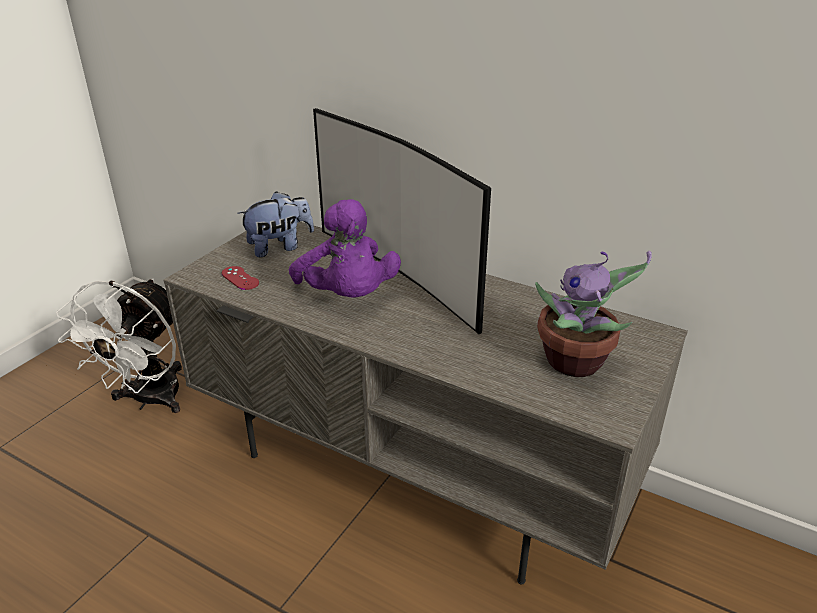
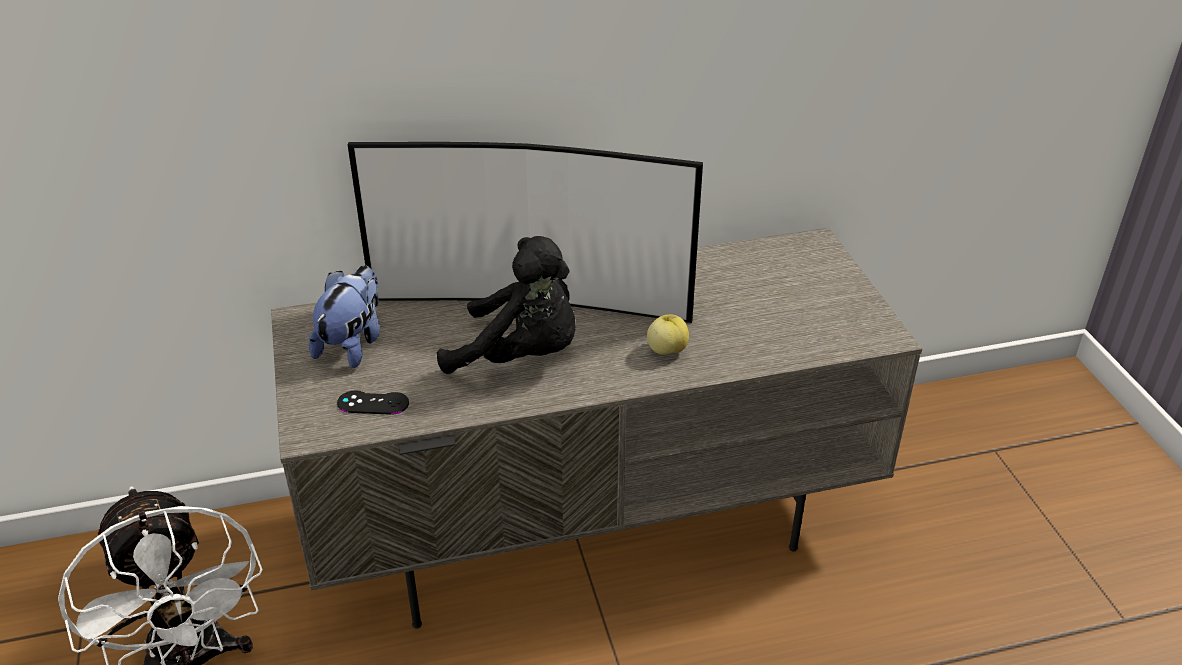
camera: 45 degrees left, 5 degrees up
(240, 278) = (373, 403): red game controller -> black game controller
(347, 296) = (521, 356): purple plush toy -> black plush toy
(435, 340) = (666, 350): none -> apple
(576, 363) = (797, 303): potted plant -> none

